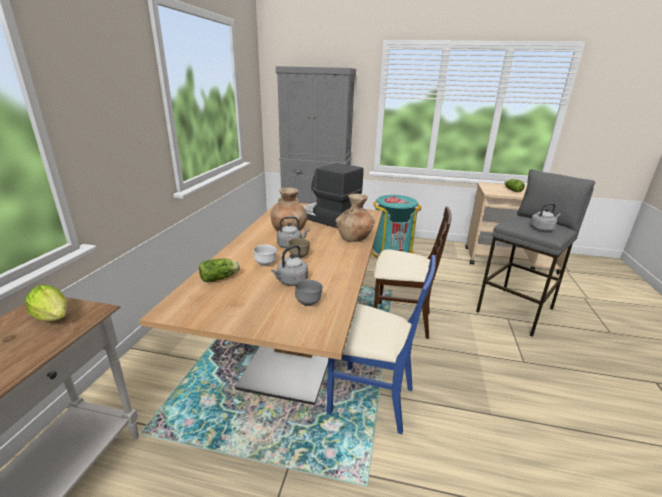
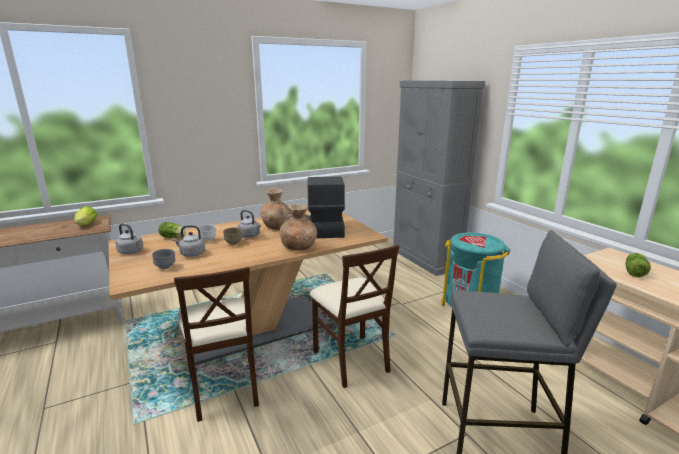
camera: 50 degrees right, 5 degrees down
(370, 398) = (224, 388): blue chair -> beige chair
(542, 229) = (494, 315): grey kettle -> grey kettle (131, 252)

